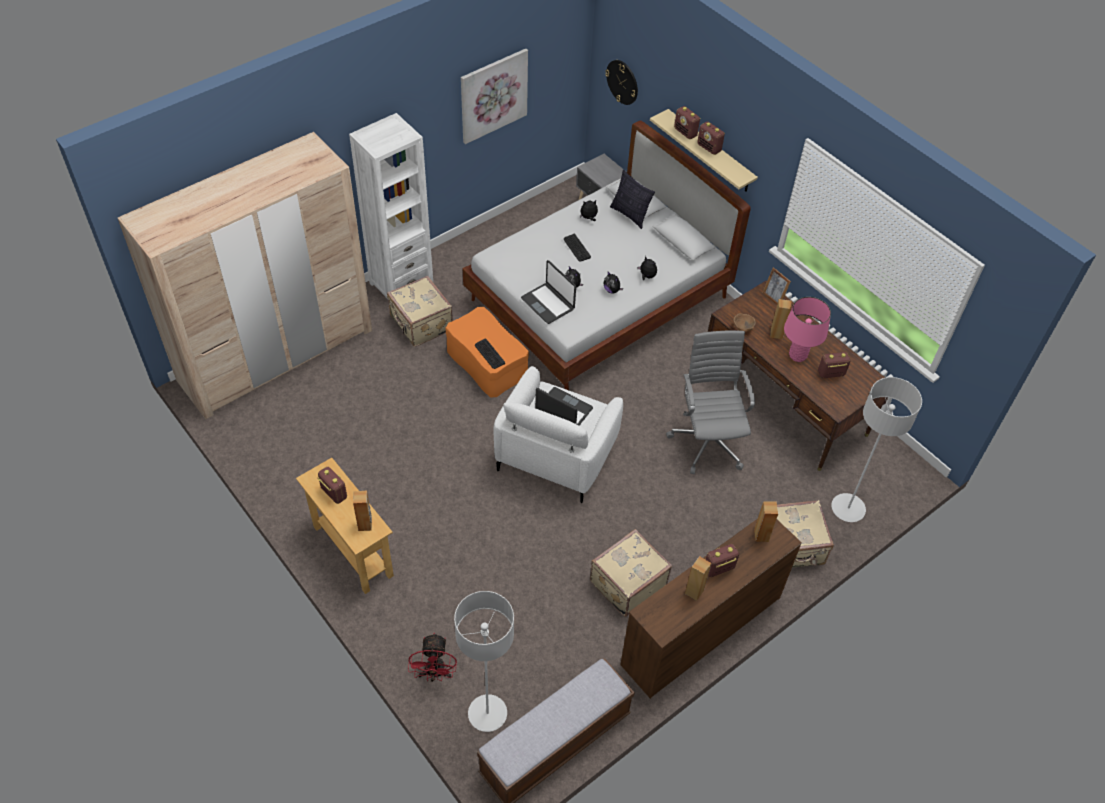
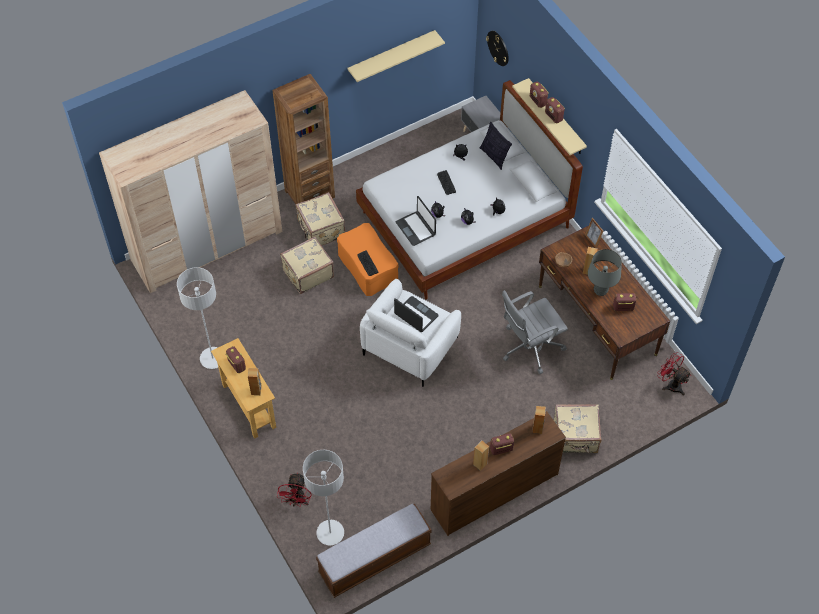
camera: 10 degrees right, 5 degrees up
(401, 284) = (309, 194): white bookcase -> brown bookcase
(493, 95) = (391, 55): picture -> beige shelf
(627, 583) = (446, 451): beige suitcase -> beige suitcase (307, 273)
(708, 440) = (529, 347): grey office chair -> grey office chair turned 120 degrees counterclockwise
(797, 355) = (600, 290): pink table lamp -> grey table lamp
(848, 508) = (626, 412): grey floor lamp -> grey floor lamp (212, 358)
(894, 469) = (671, 384): none -> red fan

